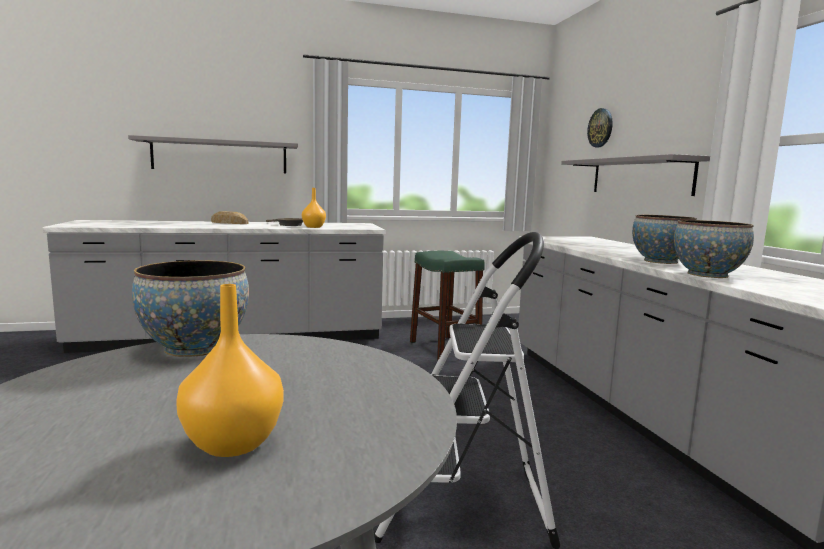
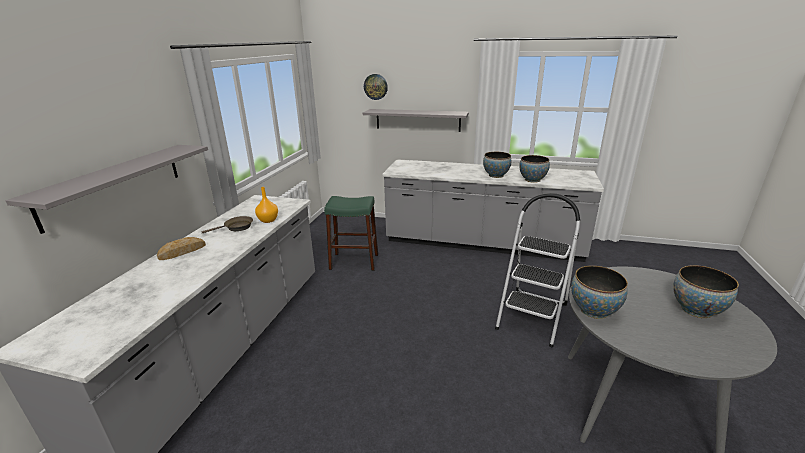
camera: 60 degrees left, 15 degrees up
(232, 444) = (696, 310): orange vase -> bowl

